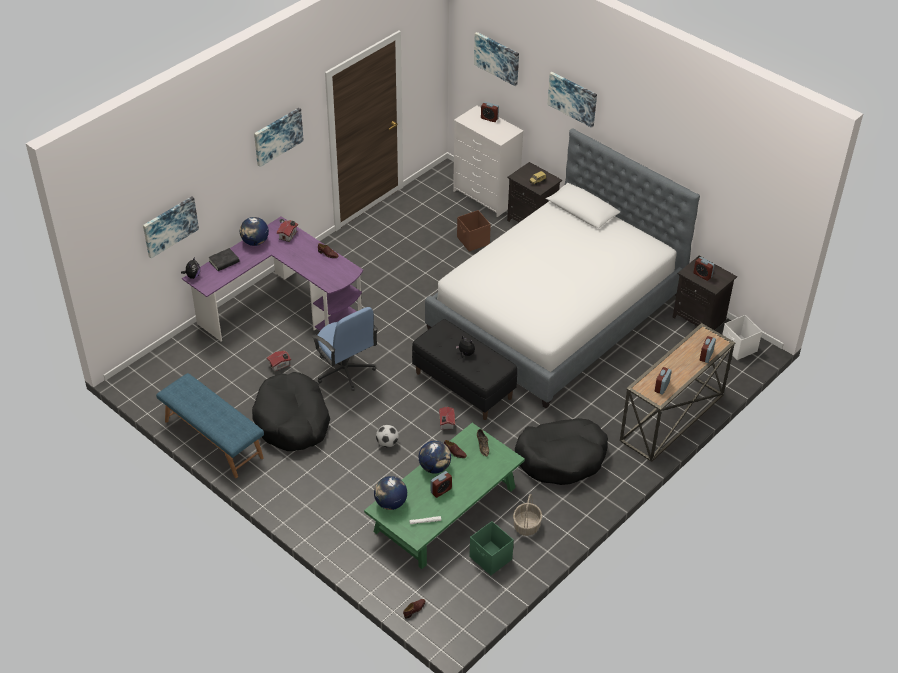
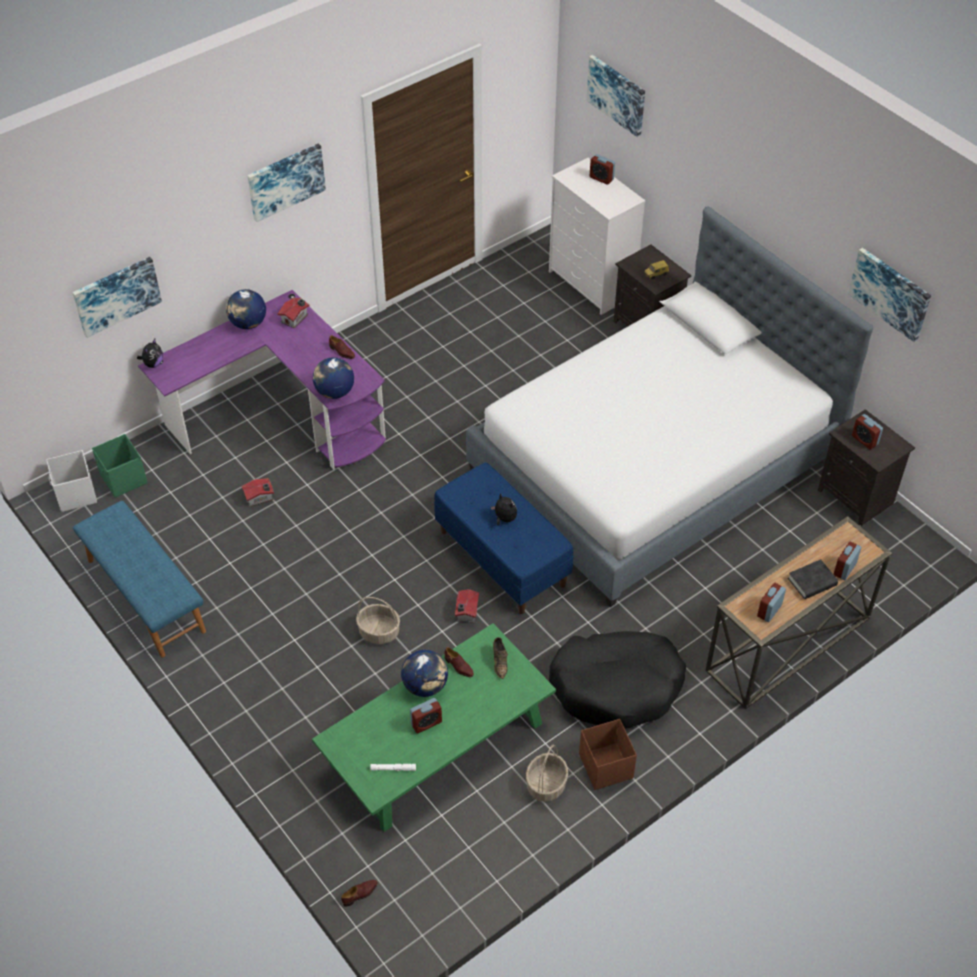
camera: 10 degrees right, 5 degrees up
(224, 262) = (200, 348): black book -> black book (812, 582)
(292, 421) = (257, 582): black dog bed -> none
(345, 371) = (345, 516): blue office chair -> none
(387, 443) = (378, 632): football -> basket
(390, 503) = (351, 733): globe -> globe (334, 392)
(464, 385) = (503, 558): black bench -> blue bench
(473, 241) = (560, 346): brown storage box -> brown storage box (605, 767)
(491, 559) = (484, 830): green storage box -> green storage box (123, 479)
(573, 98) = (712, 164): picture -> picture (890, 293)
(738, 348) = (905, 548): white storage box -> white storage box (76, 494)

